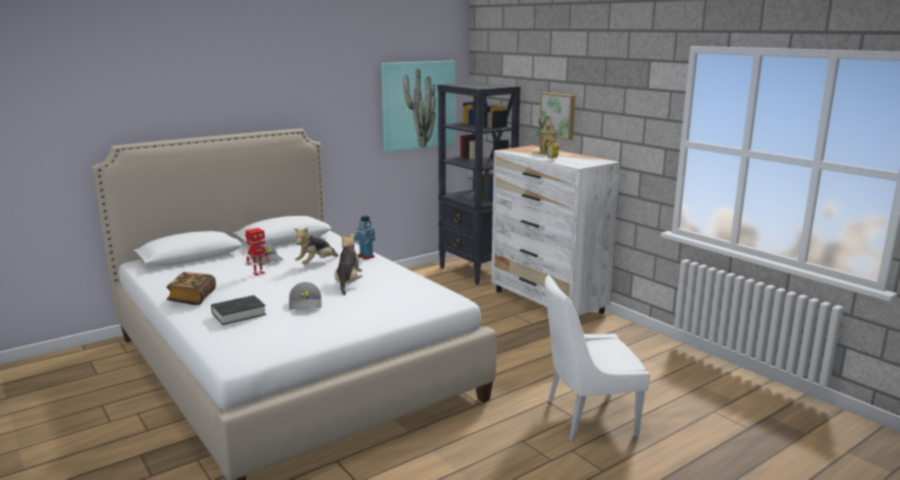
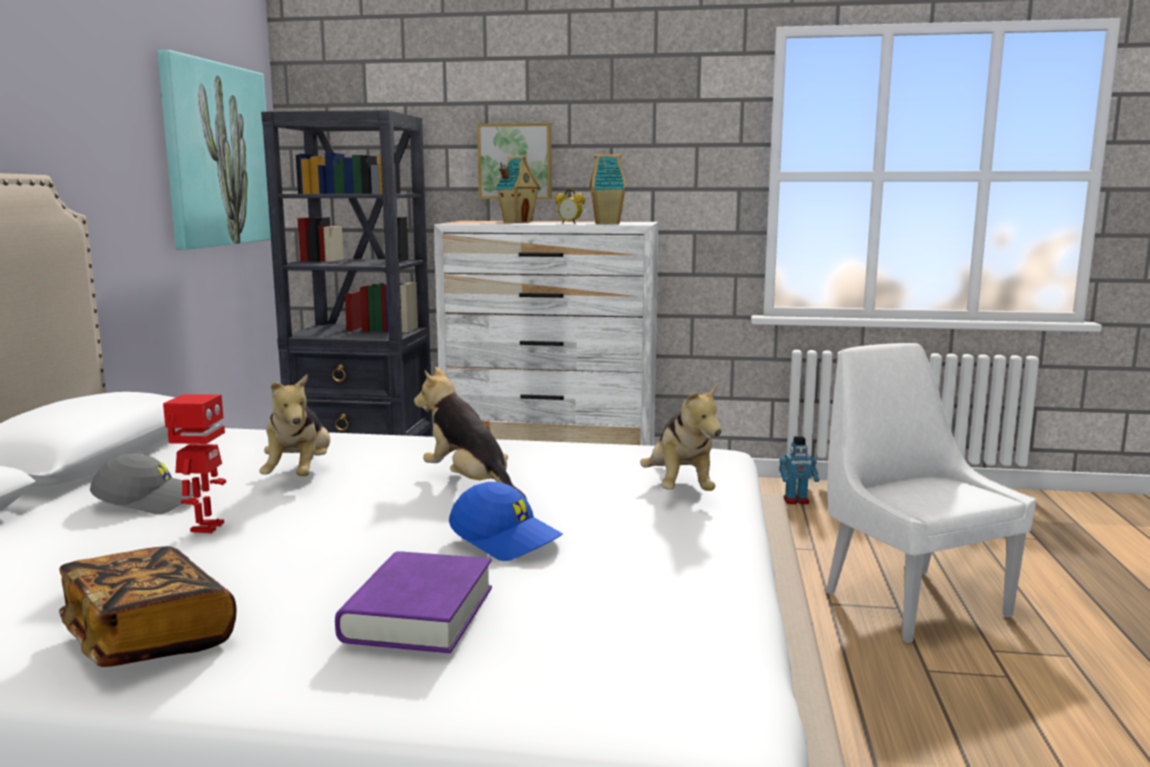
camera: 45 degrees left, 5 degrees down
(239, 314) = (419, 613): black book -> purple book
(306, 304) = (507, 539): grey cap -> blue cap
(365, 257) = (374, 441): toy robot -> toy robot (796, 501)
(398, 308) = (679, 489): none -> plush toy
(573, 162) = (608, 223): none -> toy house
(587, 417) = (910, 601): white chair -> white chair turned 120 degrees clockwise

